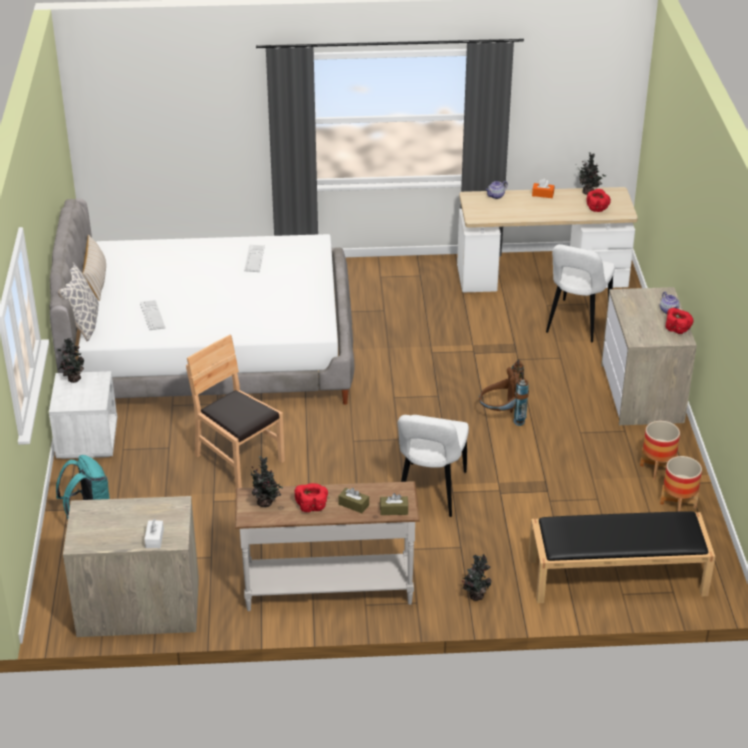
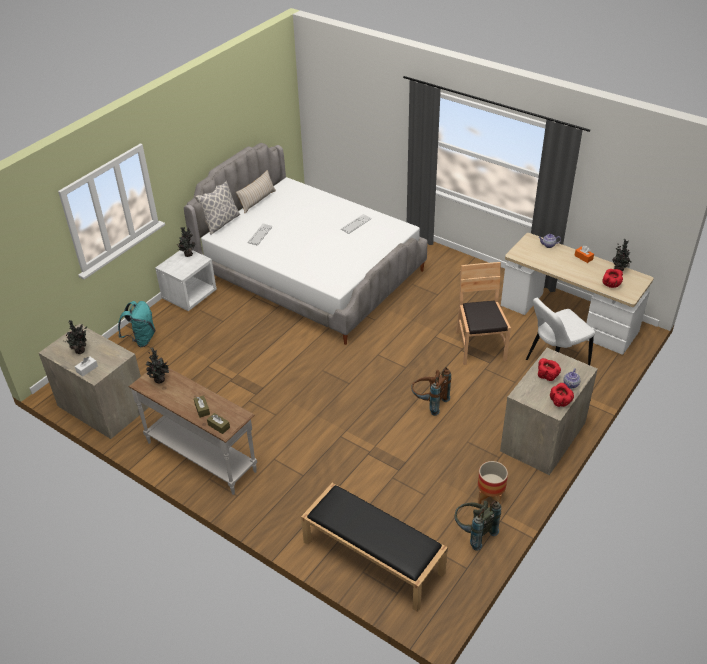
camera: 40 degrees right, 5 degrees up
(238, 459) = (248, 348): brown chair -> brown chair (479, 346)
(312, 505) = (180, 396): red bowl -> red bowl (547, 375)
(430, 493) = (326, 429): white chair -> none
(475, 595) = (274, 513): potted plant -> potted plant (80, 350)
(678, 505) = (473, 533): planter -> grey backpack

